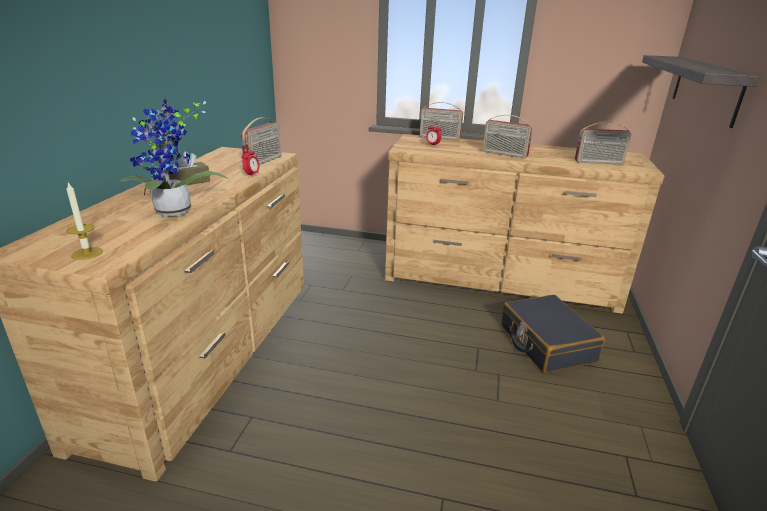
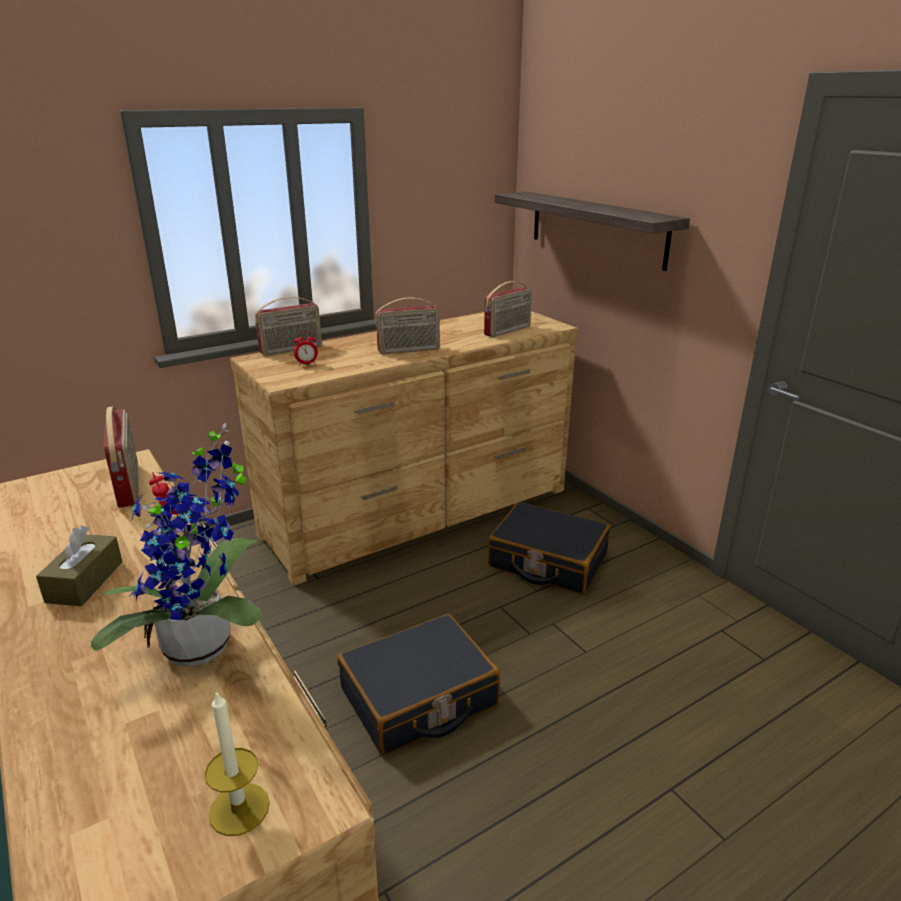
camera: 45 degrees left, 0 degrees up
(372, 359) = (419, 698): none -> black suitcase

